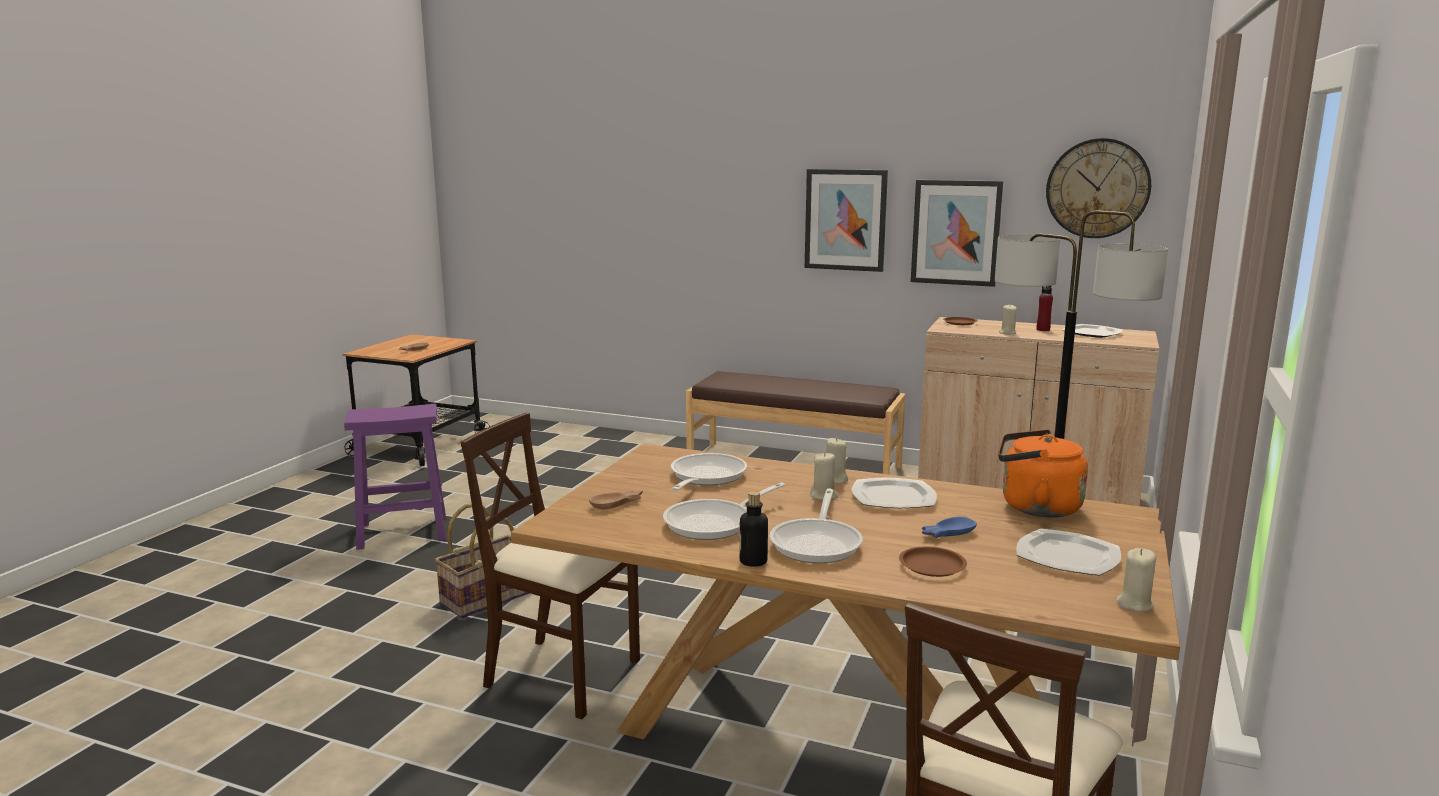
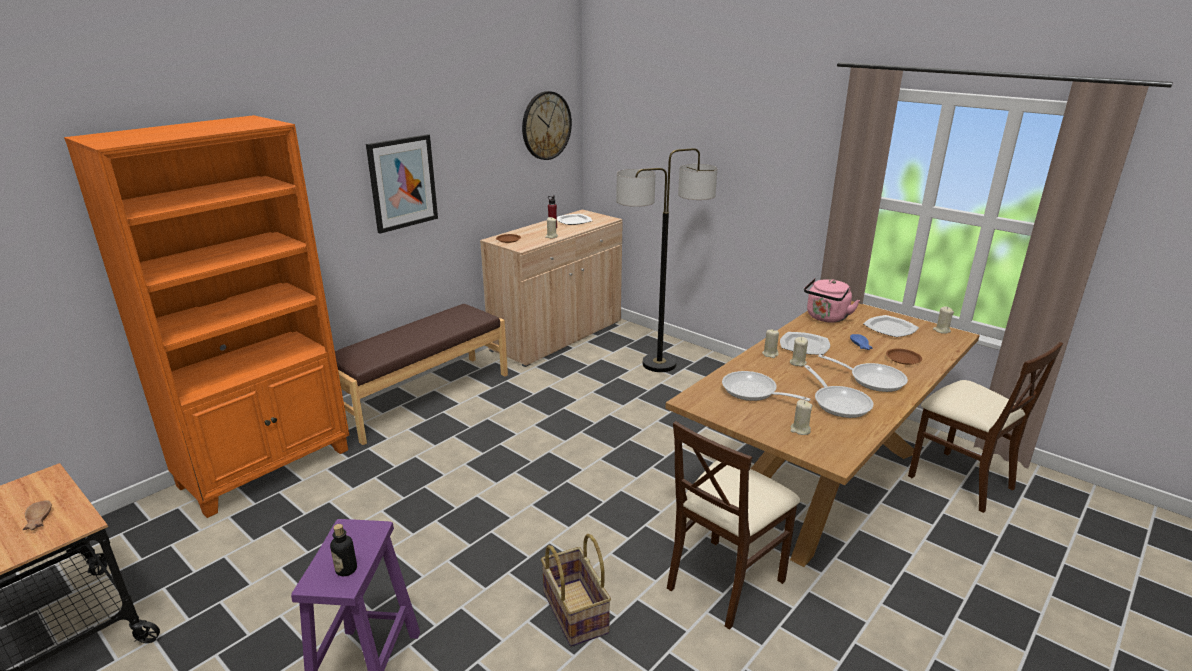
camera: 70 degrees left, 10 degrees up
(617, 504) = (800, 430): brown bowl -> beige candle
(627, 442) = (267, 467): none -> orange bookcase
(753, 561) = (898, 401): bottle -> bottle (346, 569)
(956, 232) = (477, 174): picture -> none
(1035, 507) = (826, 318): orange kettle -> pink kettle

